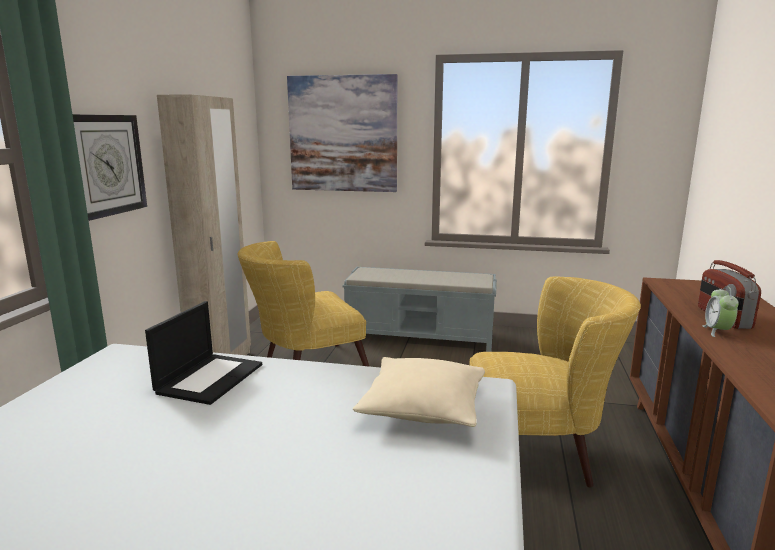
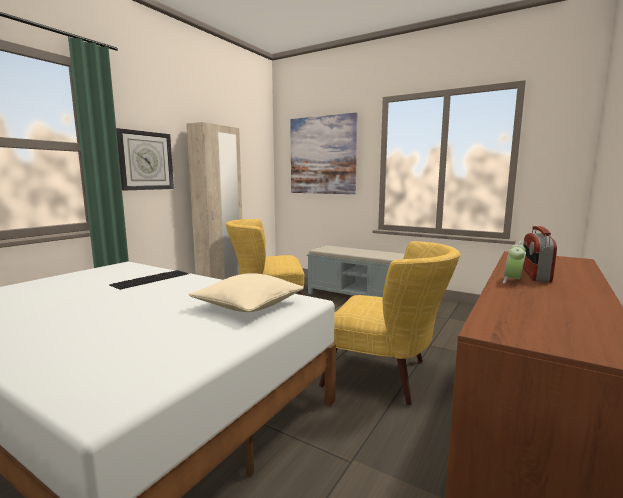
camera: 20 degrees right, 5 degrees down
(210, 378) = (151, 279): laptop -> keyboard

